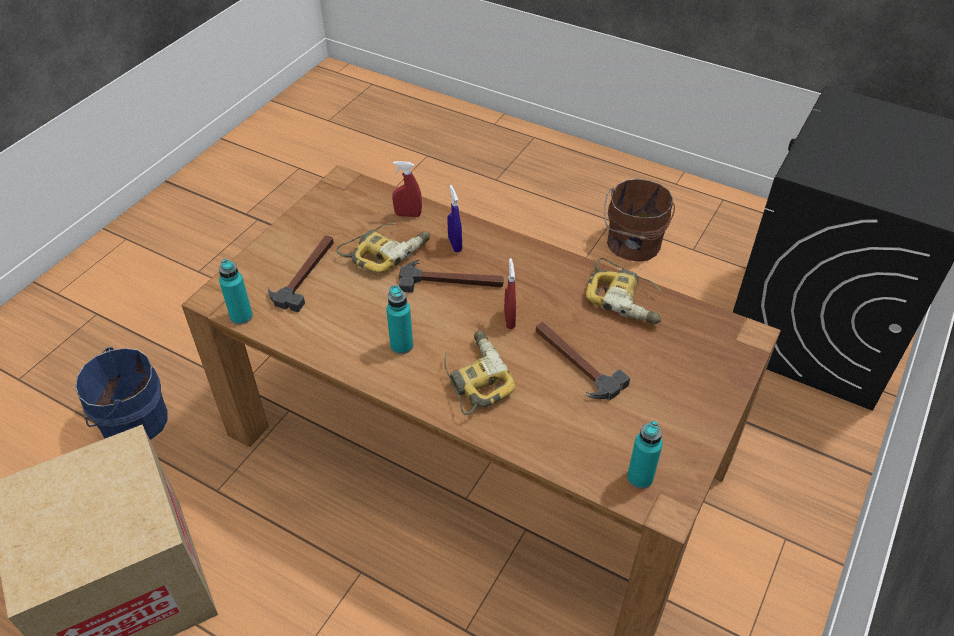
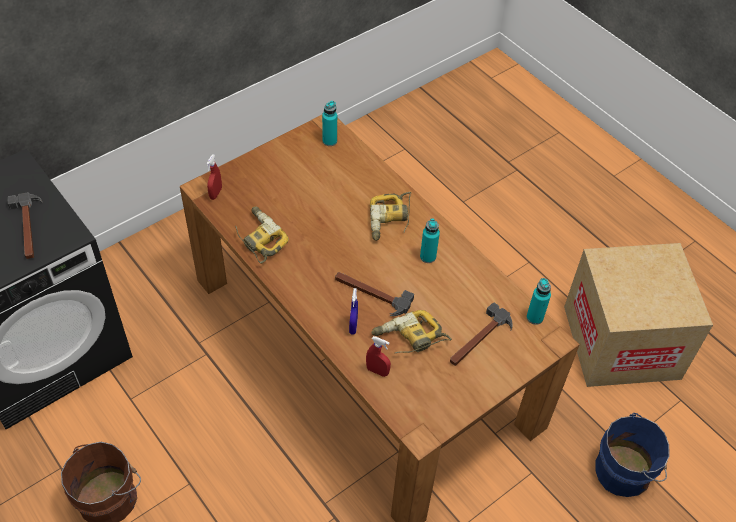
camera: 160 degrees left, 5 degrees up
(509, 319) = (346, 250): red spray bottle -> red spray bottle (215, 193)
(575, 362) = (322, 209): hammer -> hammer (28, 228)

